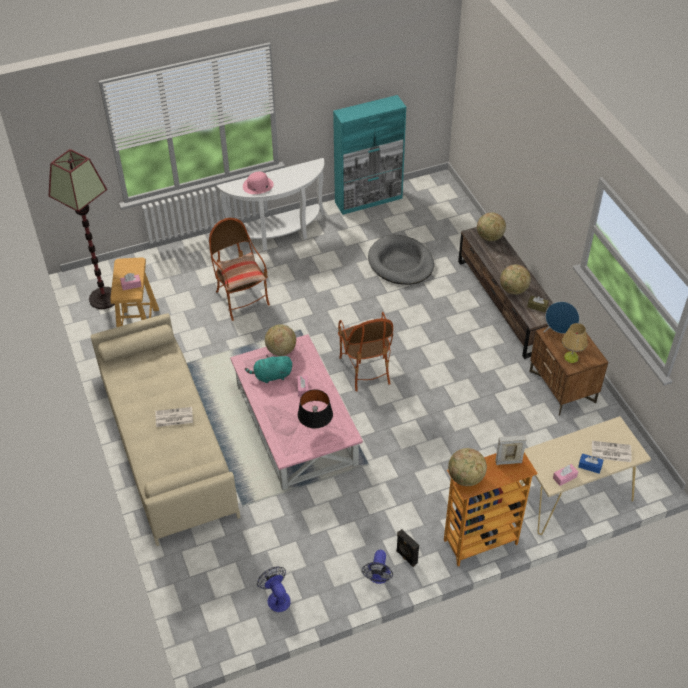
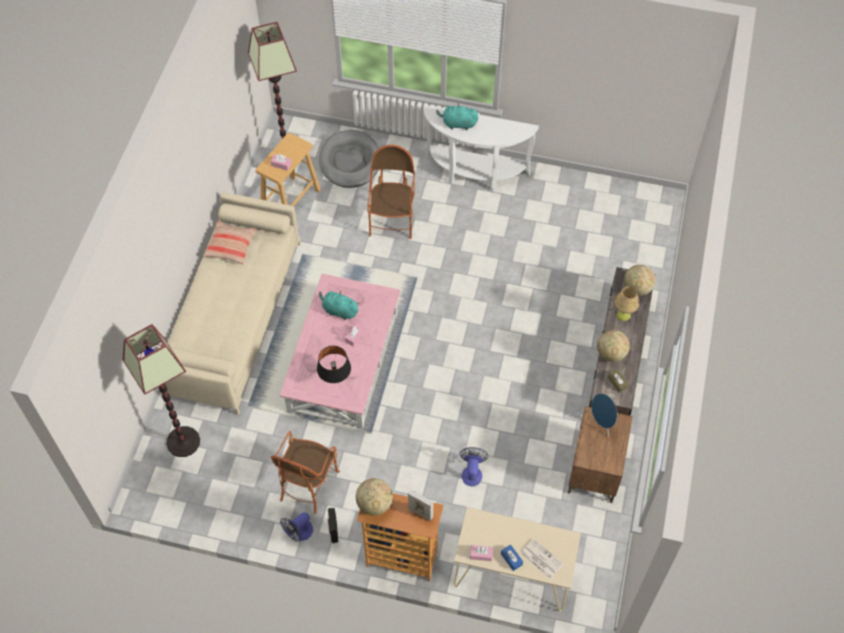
camera: 35 degrees right, 10 degrees up
(173, 417) = (233, 302): newspaper -> none
(208, 569) = (182, 441): none -> floor lamp
(240, 275) = (391, 201): pillow -> pillow (231, 246)
(258, 185) = (458, 124): pink hat -> turquoise plush toy
(276, 597) = (212, 498): fan -> fan (472, 472)
(281, 350) = (366, 291): globe -> none
(365, 369) = (440, 347): armchair -> armchair (308, 483)
(369, 200) = (582, 183): turquoise cabinet -> none
(401, 263) = (557, 263): grey dog bed -> grey dog bed (350, 161)
(571, 357) = (592, 451): table lamp -> table lamp (623, 314)

